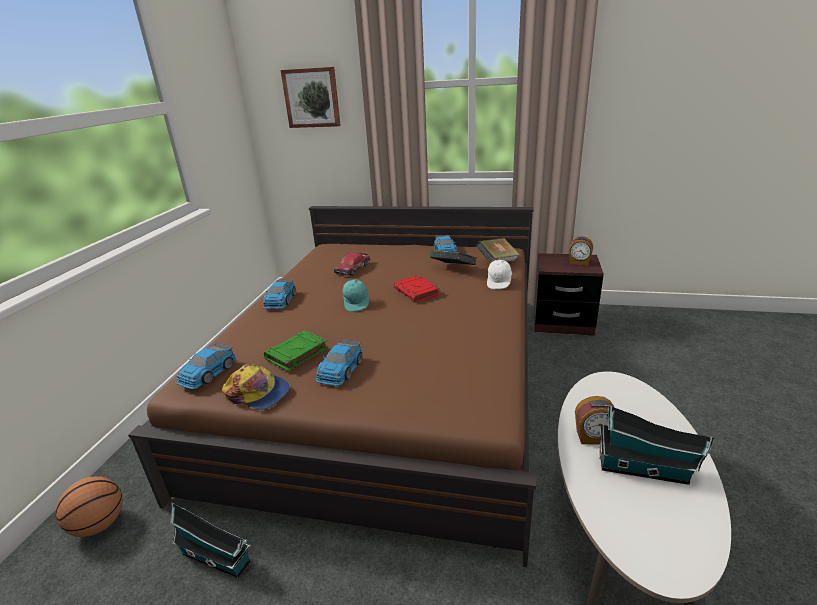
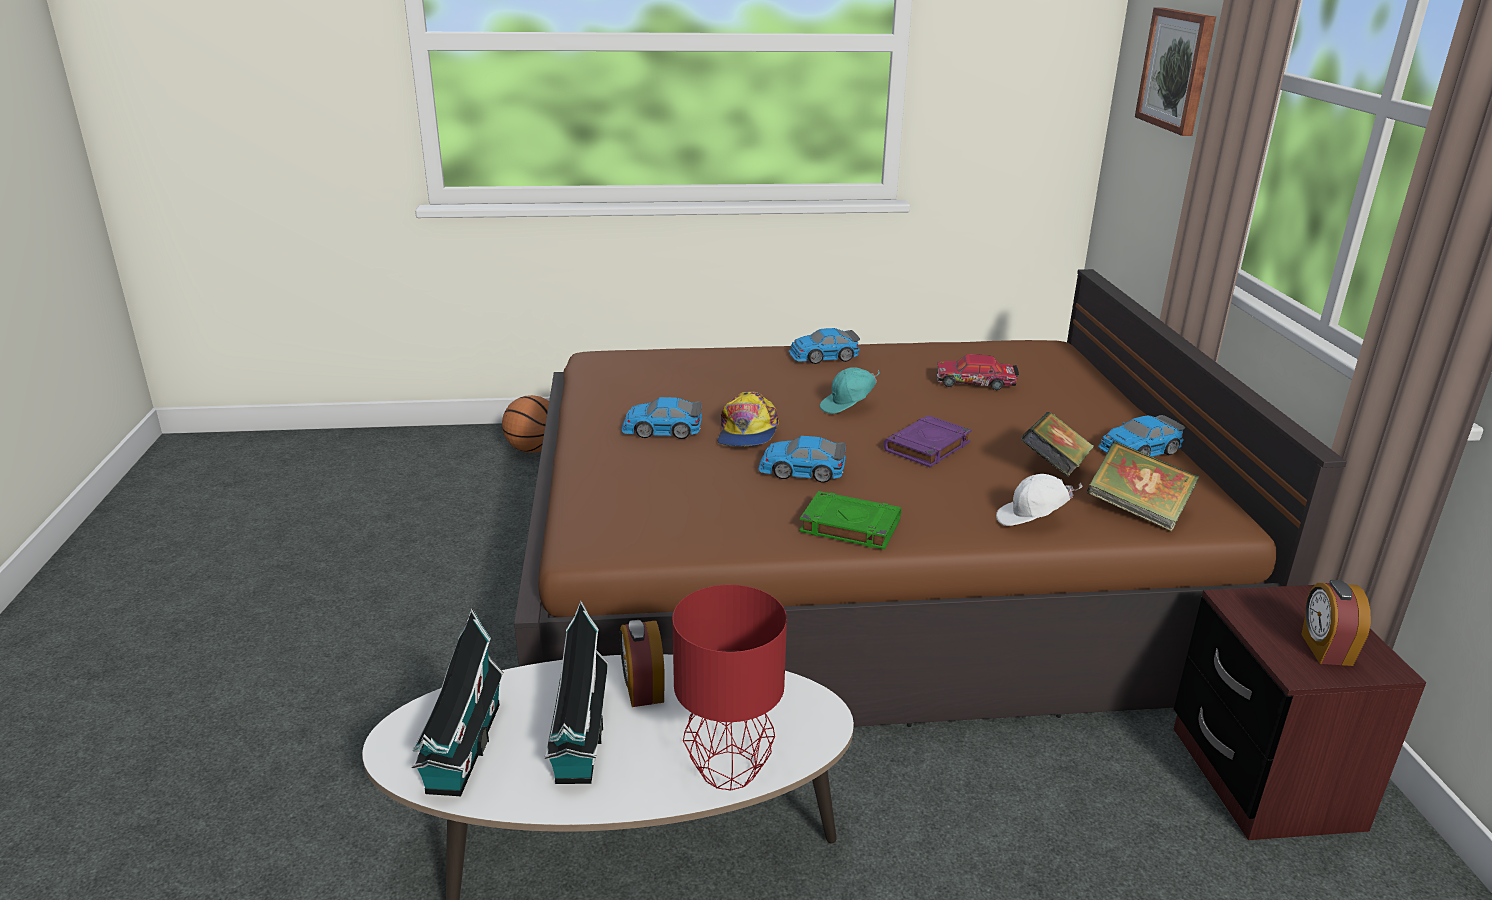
camera: 70 degrees right, 0 degrees up
(207, 373) = (624, 360): toy car -> toy car (801, 470)
(218, 559) = (505, 525): toy house -> toy house (462, 751)
(258, 393) = (597, 394): cap -> cap (747, 432)
(296, 354) = (683, 395): green book -> green book (848, 526)
(417, 292) = (927, 447): red book -> purple book
(660, 415) = (728, 769): none -> red table lamp

